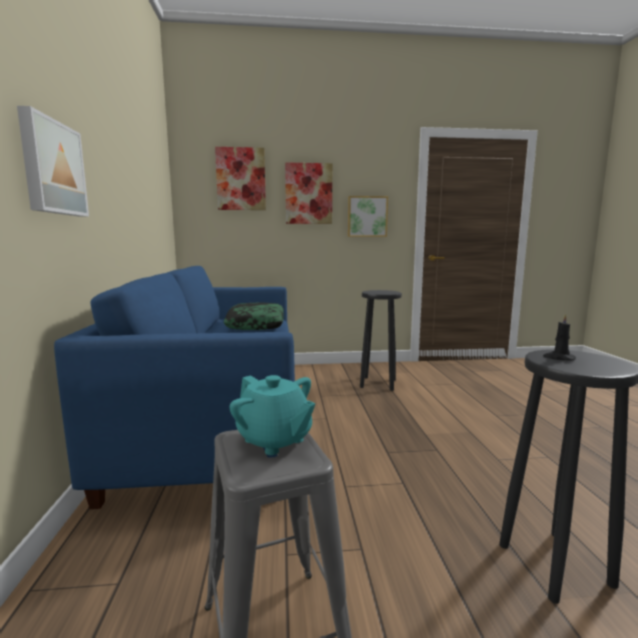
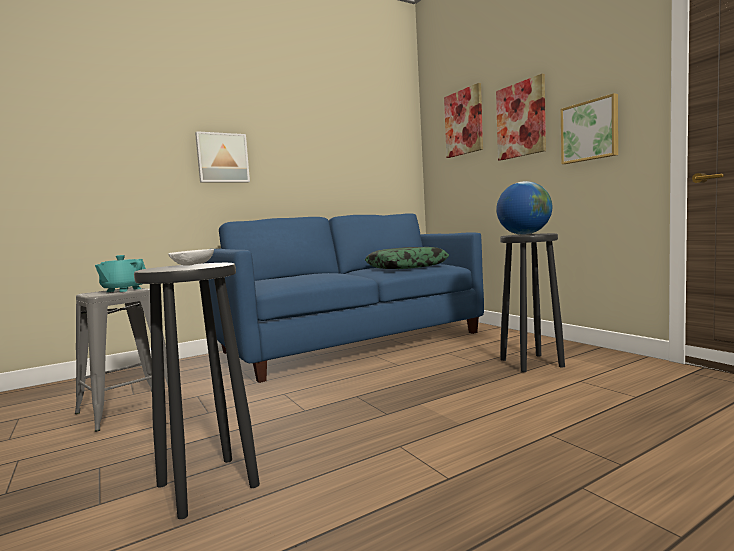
camera: 65 degrees right, 5 degrees down
(379, 292) = (524, 234): none -> globe
(558, 358) = (194, 264): black candle -> white bowl

